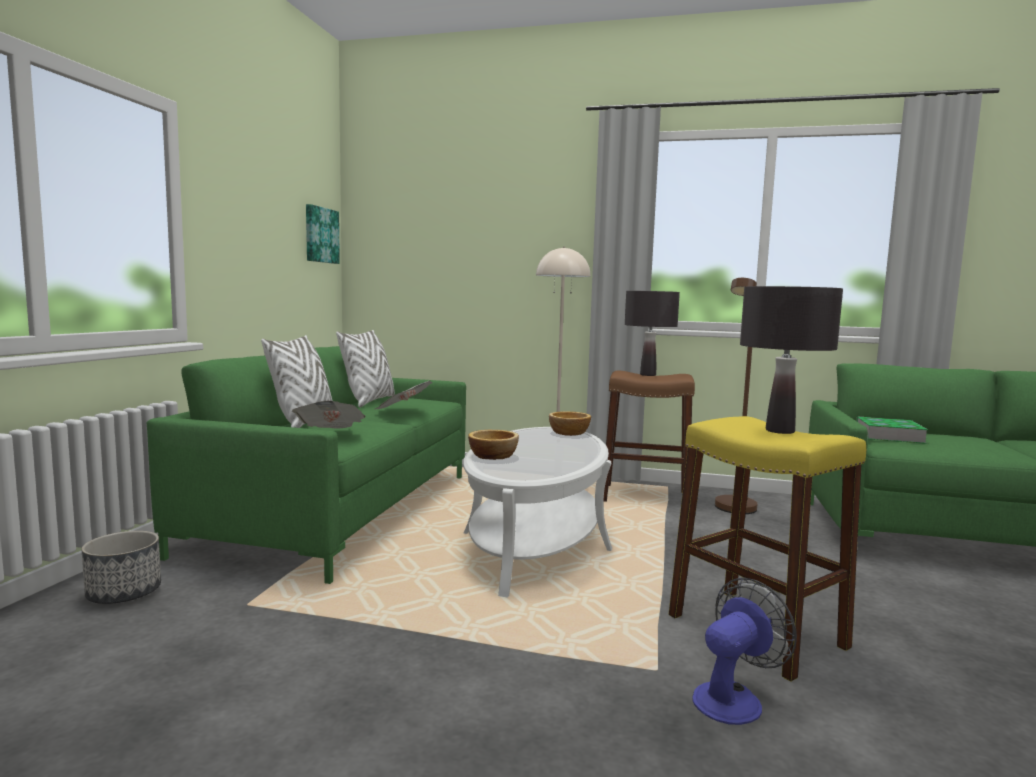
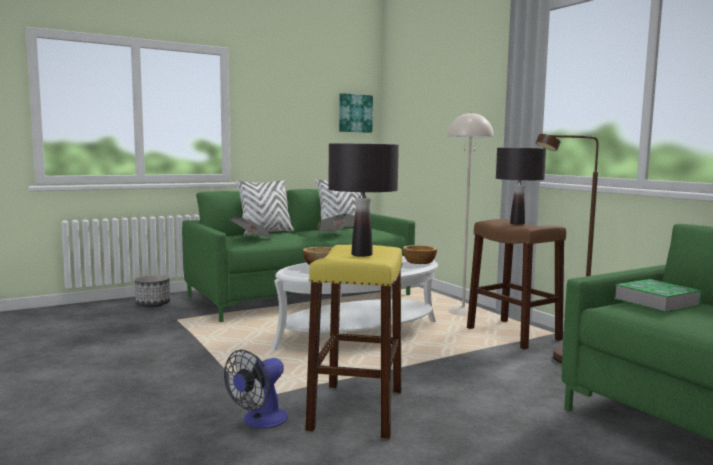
camera: 45 degrees right, 0 degrees up
(733, 698) = (259, 421): fan -> fan turned 120 degrees clockwise

